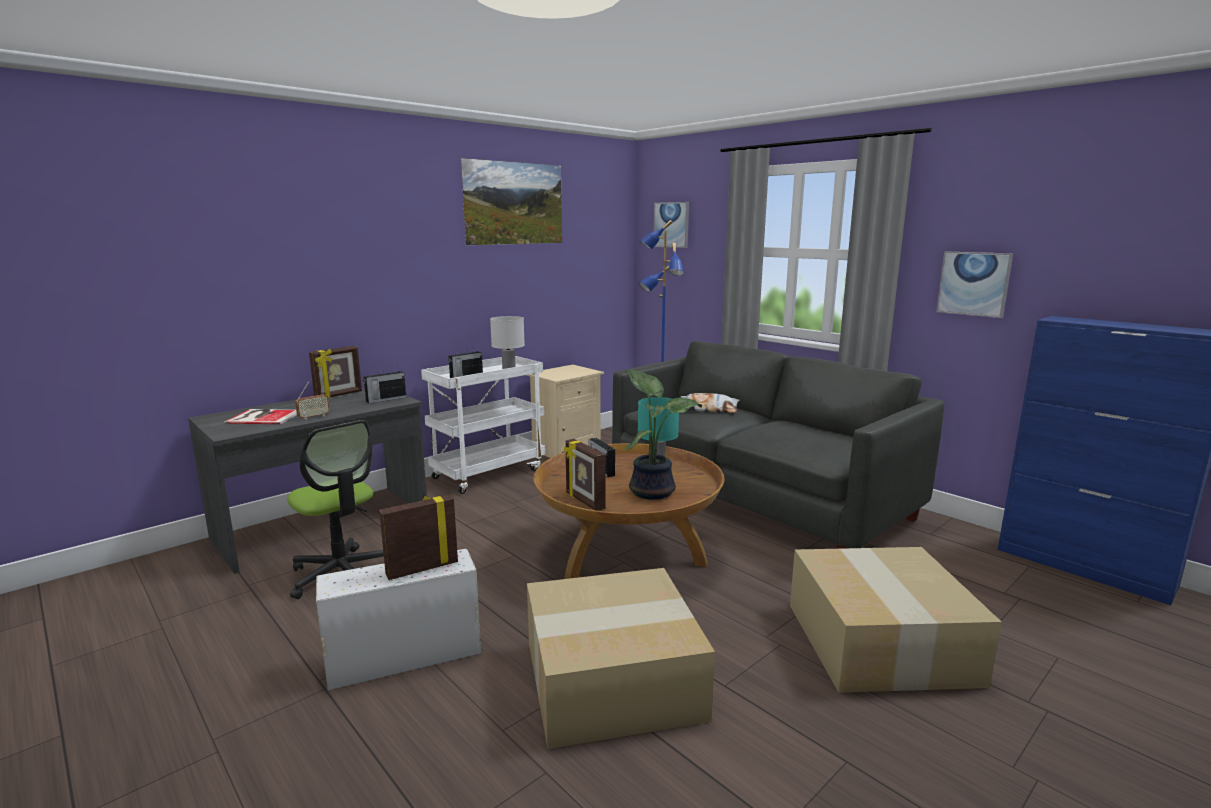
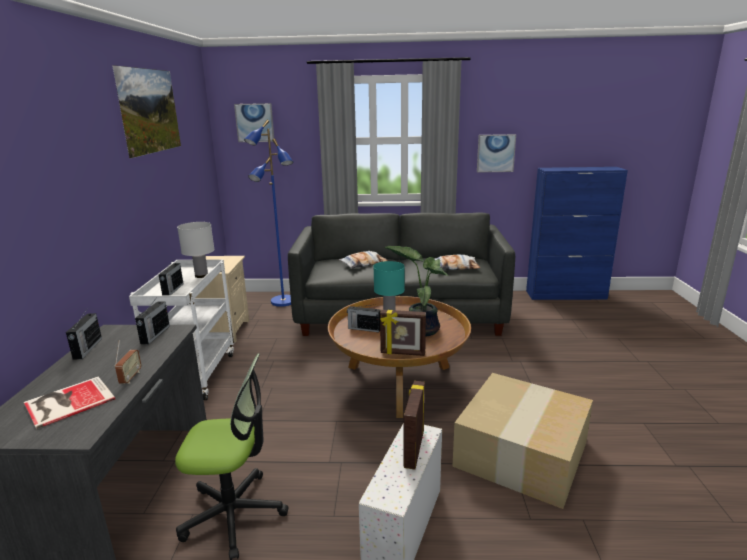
camera: 45 degrees left, 5 degrees up
(339, 395) = (87, 349): picture frame -> radio
(809, 441) = (455, 267): none -> pillow
(876, 641) = (567, 365): cardboard box -> none

